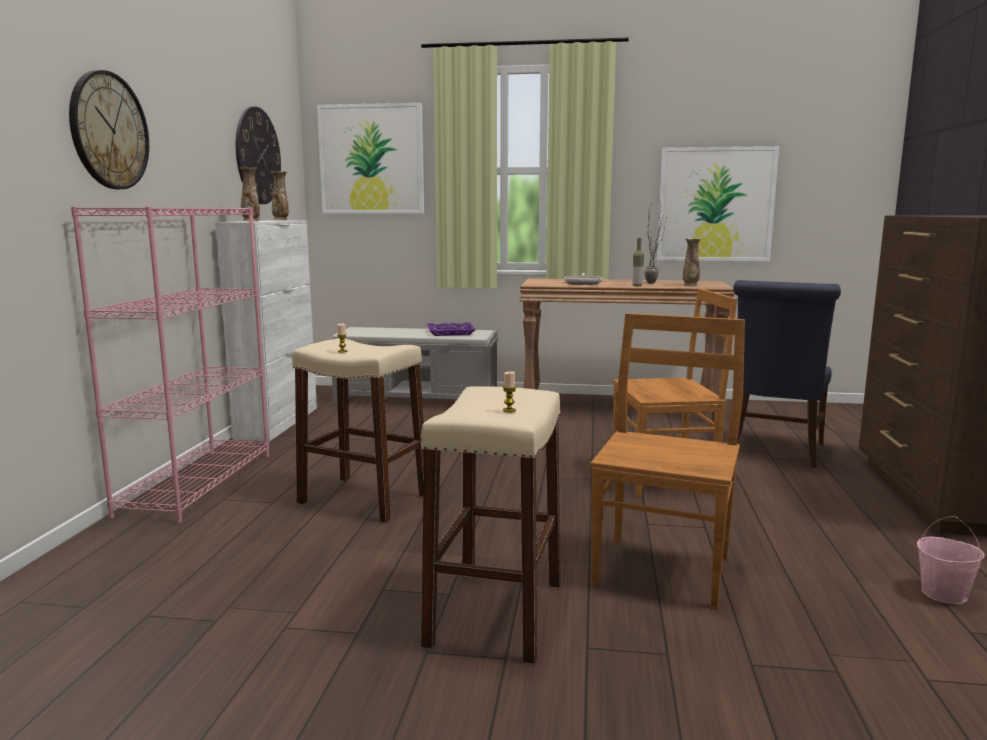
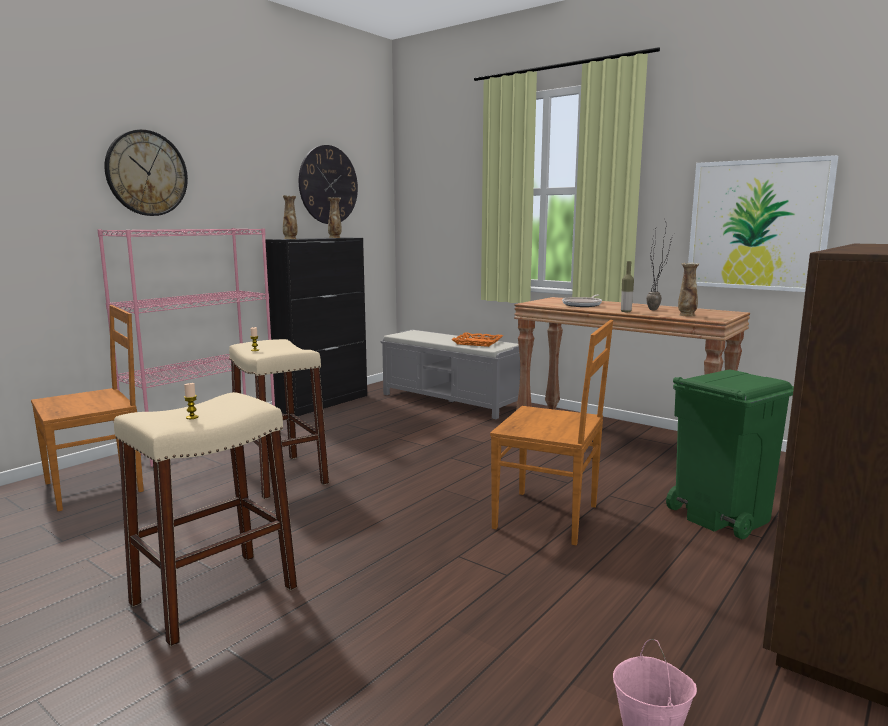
camera: 30 degrees right, 0 degrees up
(278, 422) = (323, 403): white cabinet -> black cabinet
(371, 159) = (440, 184): picture -> none
(450, 332) = (477, 343): purple tray -> orange tray
(662, 569) = (399, 602): brown chair -> brown chair (97, 486)
(774, 451) = (722, 516): blue chair -> green trash can

